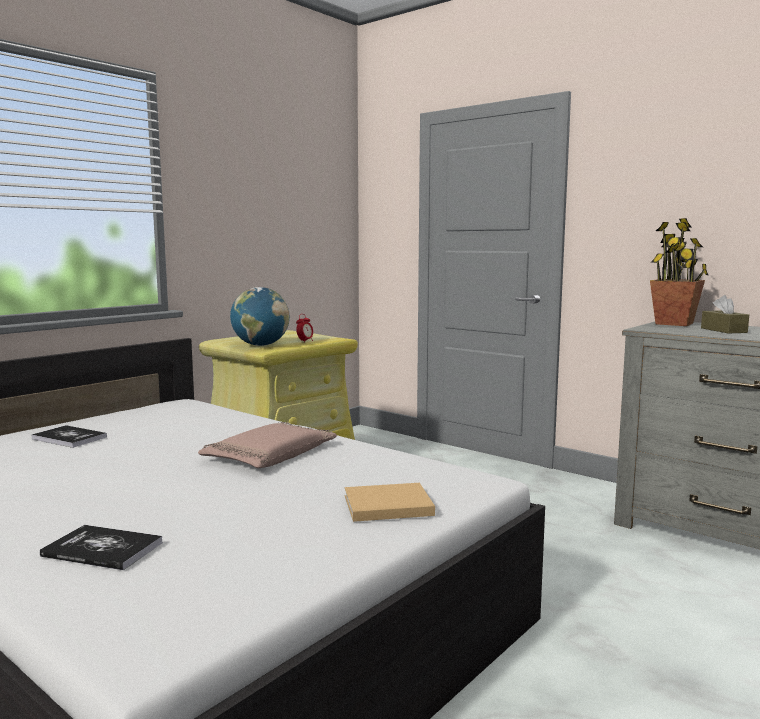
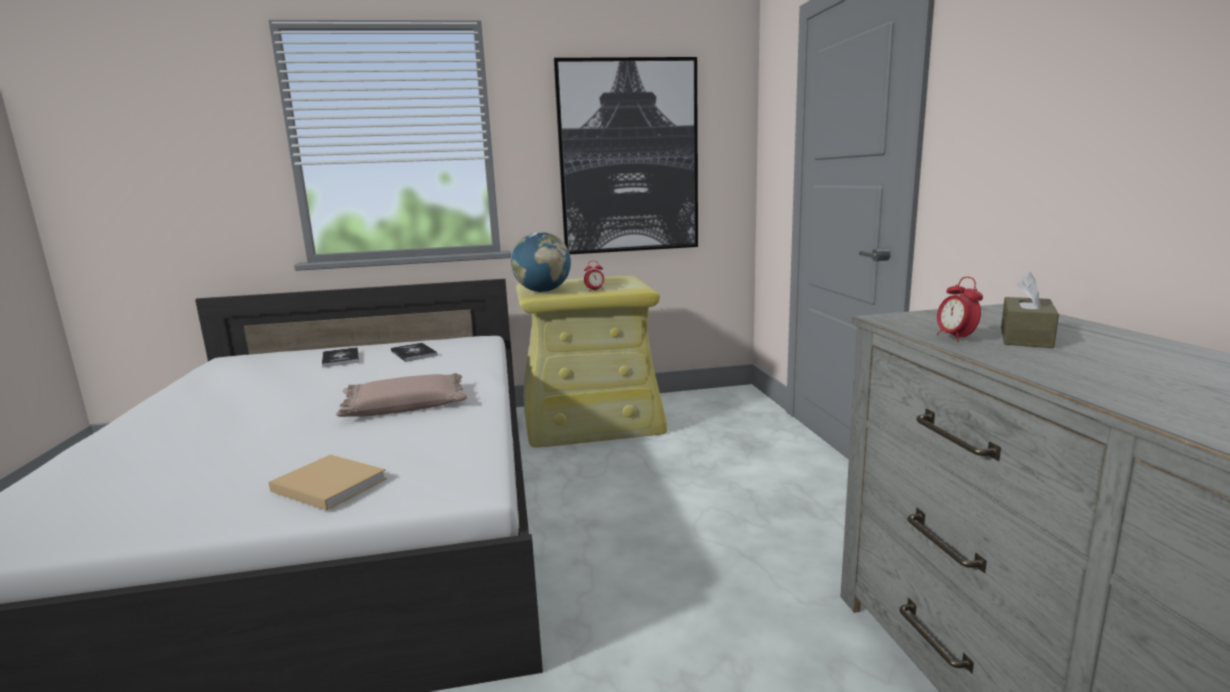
camera: 40 degrees right, 5 degrees up
(102, 549) = (125, 458): book -> book (414, 353)
(274, 220) = (628, 157): none -> picture
(675, 323) = (994, 313): potted plant -> none
(703, 333) = (955, 338): none -> alarm clock

